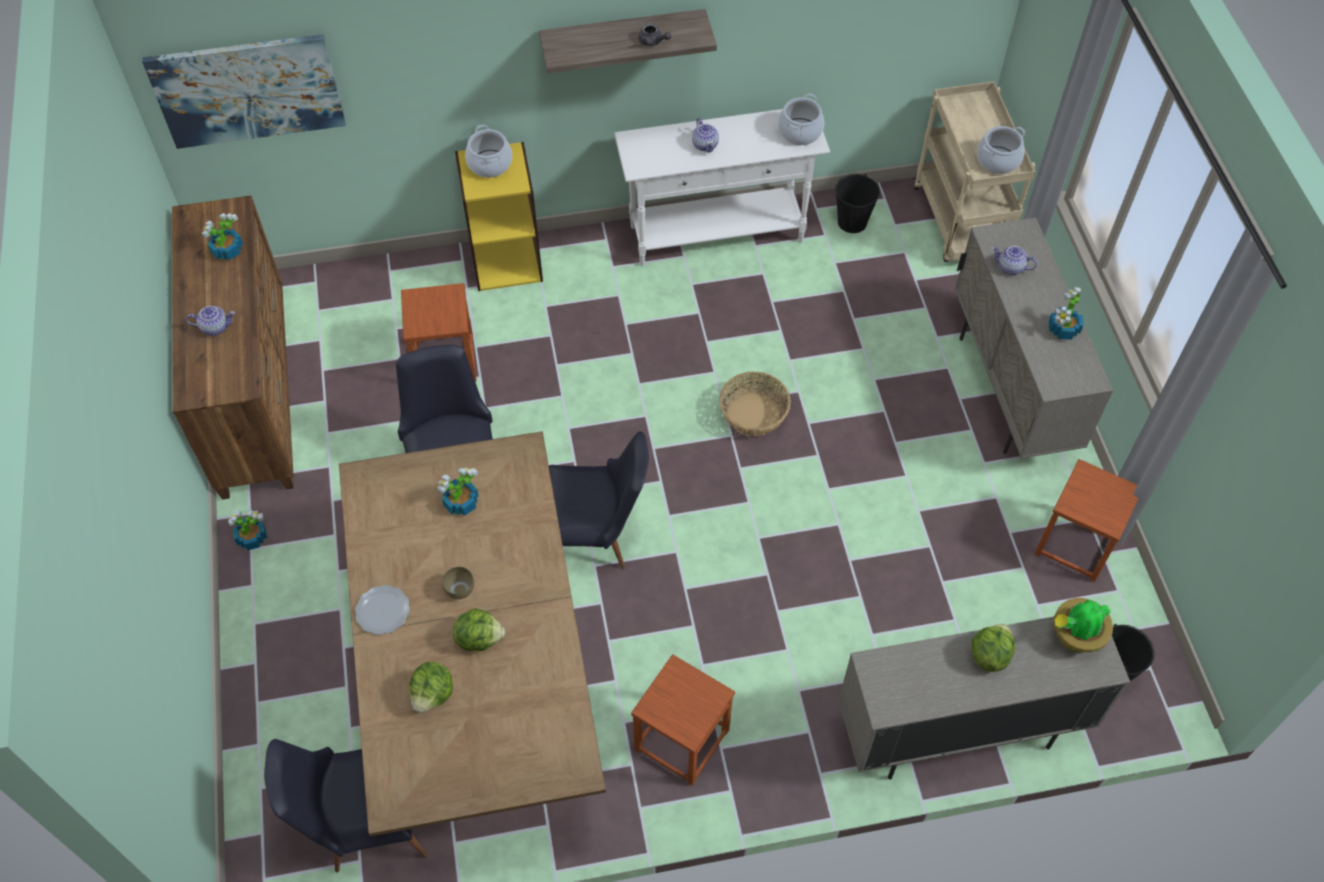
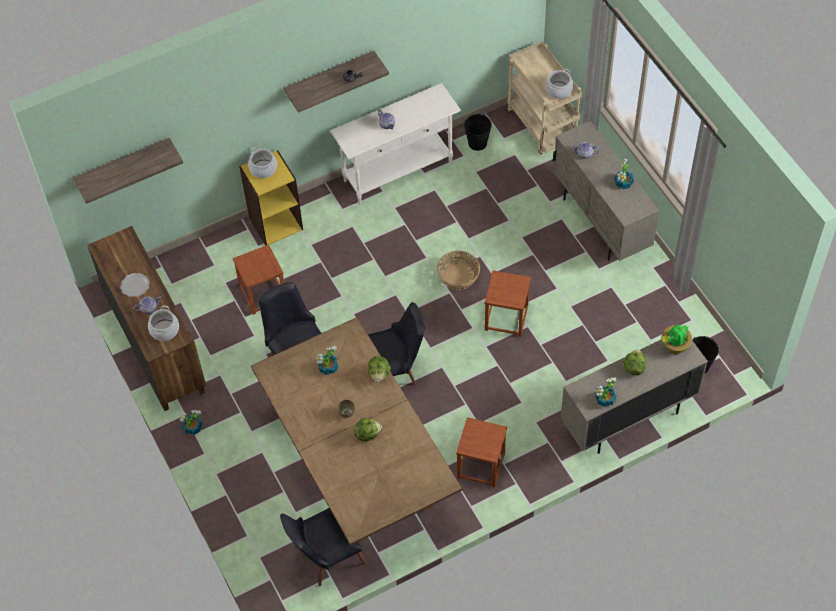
camera: 15 degrees left, 0 degrees up
(227, 251) = (134, 262): potted plant -> potted plant (605, 399)
(248, 90) = (123, 165): picture -> shelf
(383, 612) = (310, 435): plate -> plate (135, 286)
(433, 694) = (355, 468): lettuce -> lettuce (379, 374)
(800, 132) = (439, 102): cooking pot -> cooking pot (164, 330)
(1075, 543) = (661, 300): brown stool -> brown stool (506, 318)

